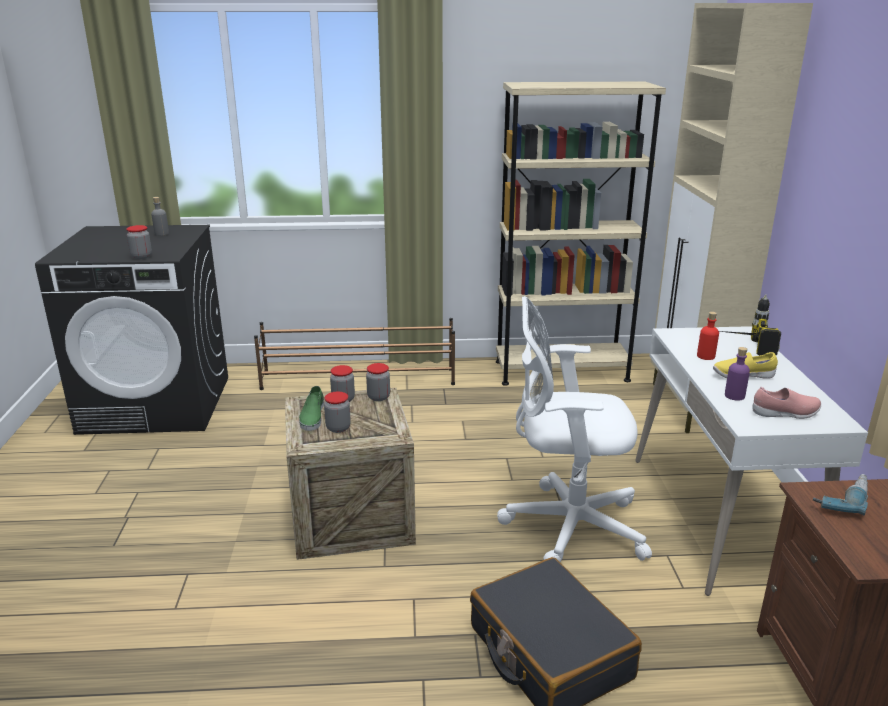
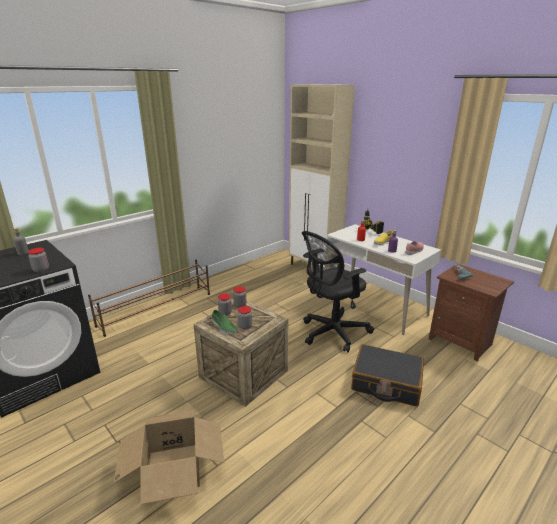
camera: 40 degrees left, 0 degrees up
(132, 581) = (173, 469): none -> cardboard box
(561, 371) = (249, 271): beige bookcase -> none
(567, 525) = (332, 333): white office chair -> black office chair

